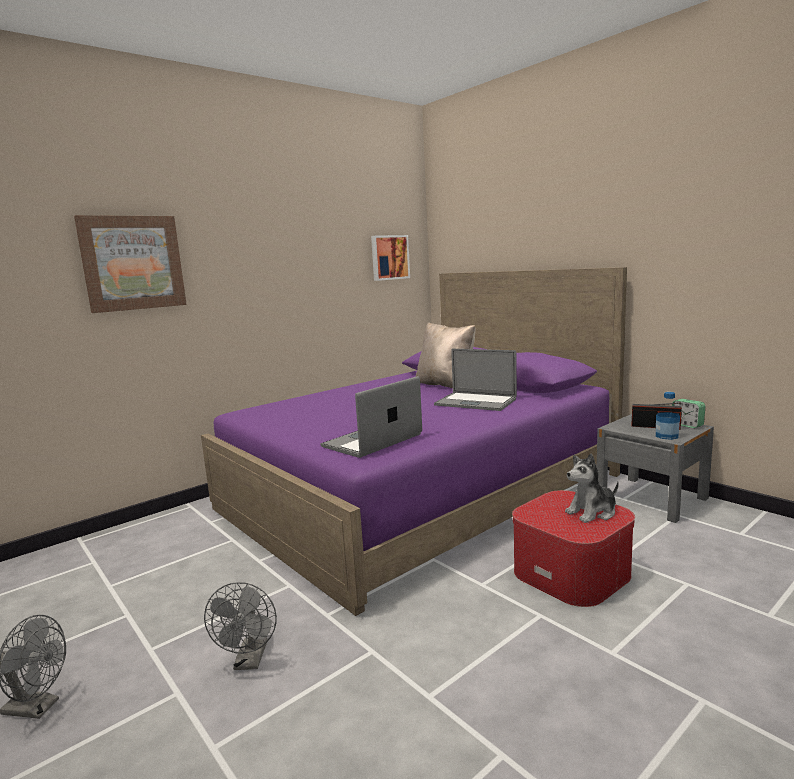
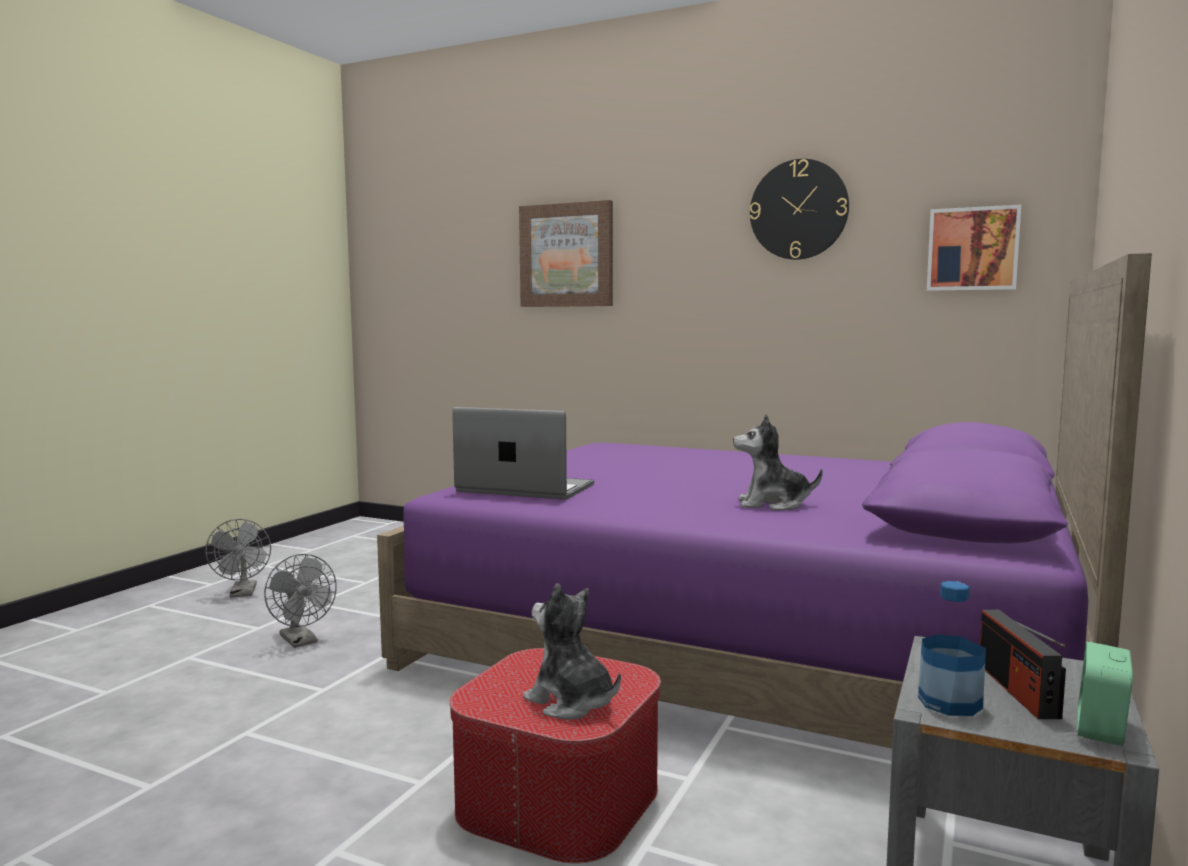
camera: 65 degrees right, 5 degrees down
(250, 661) = (301, 641): grey fan -> grey fan turned 105 degrees counterclockwise
(307, 232) = (798, 210): none -> wall clock
(445, 385) = (867, 484): beige pillow -> none
(475, 402) = (772, 504): laptop -> plush toy

